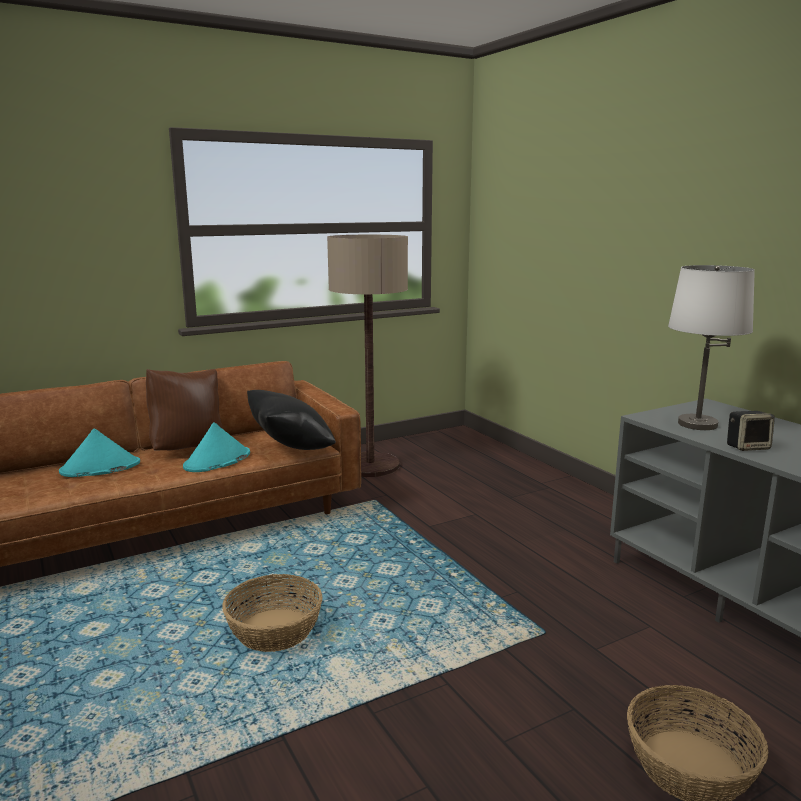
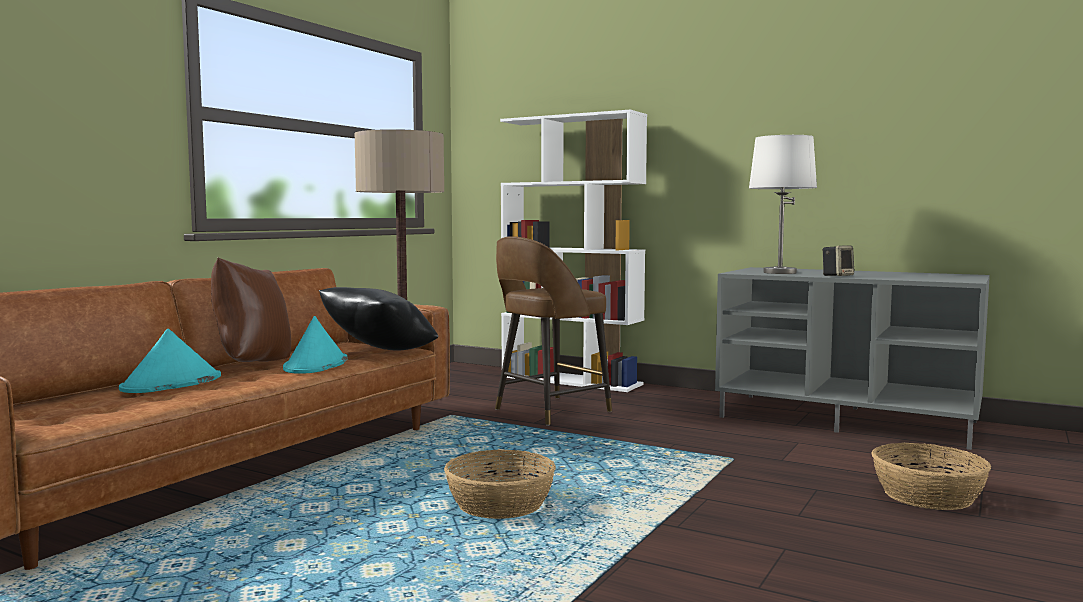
camera: 30 degrees left, 10 degrees down
(462, 512) = (549, 411): none -> brown stool
(535, 472) = (572, 380): none -> white bookcase

